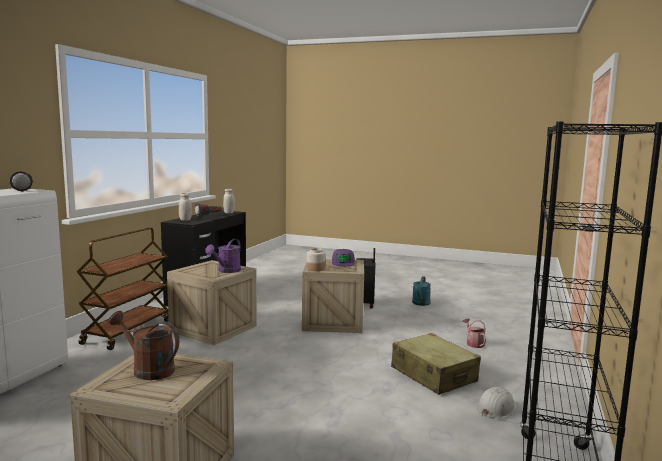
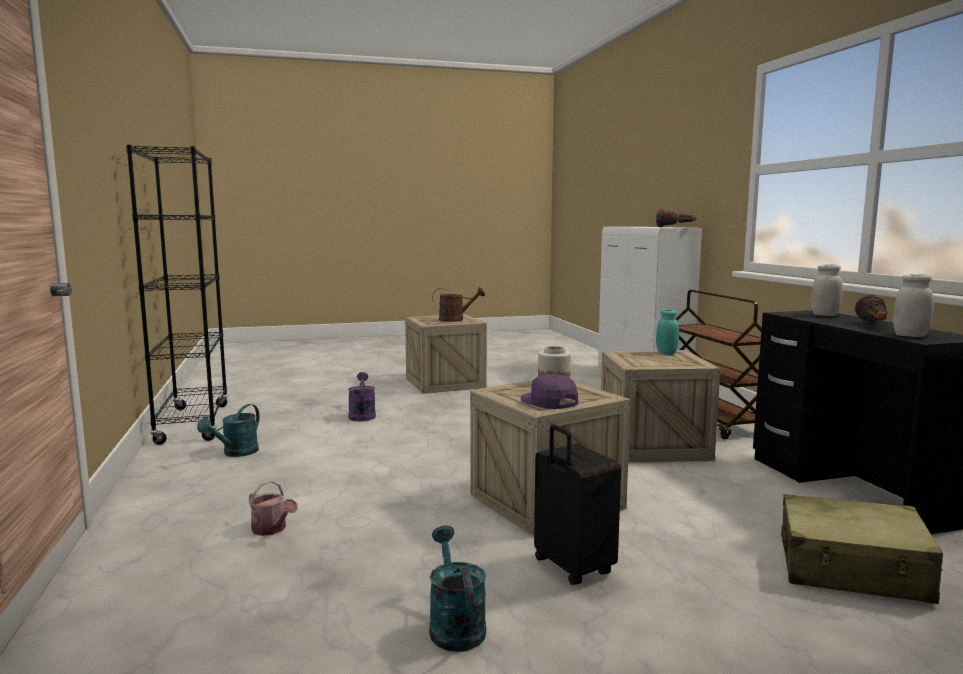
camera: 145 degrees right, 0 degrees up
(190, 271) = (666, 353): none -> turquoise jar
(226, 271) = (636, 360): purple watering can -> purple watering can (362, 415)
(433, 375) = (318, 466): beige suitcase -> beige suitcase (852, 569)
(496, 409) = (236, 453): white hard hat -> turquoise watering can

